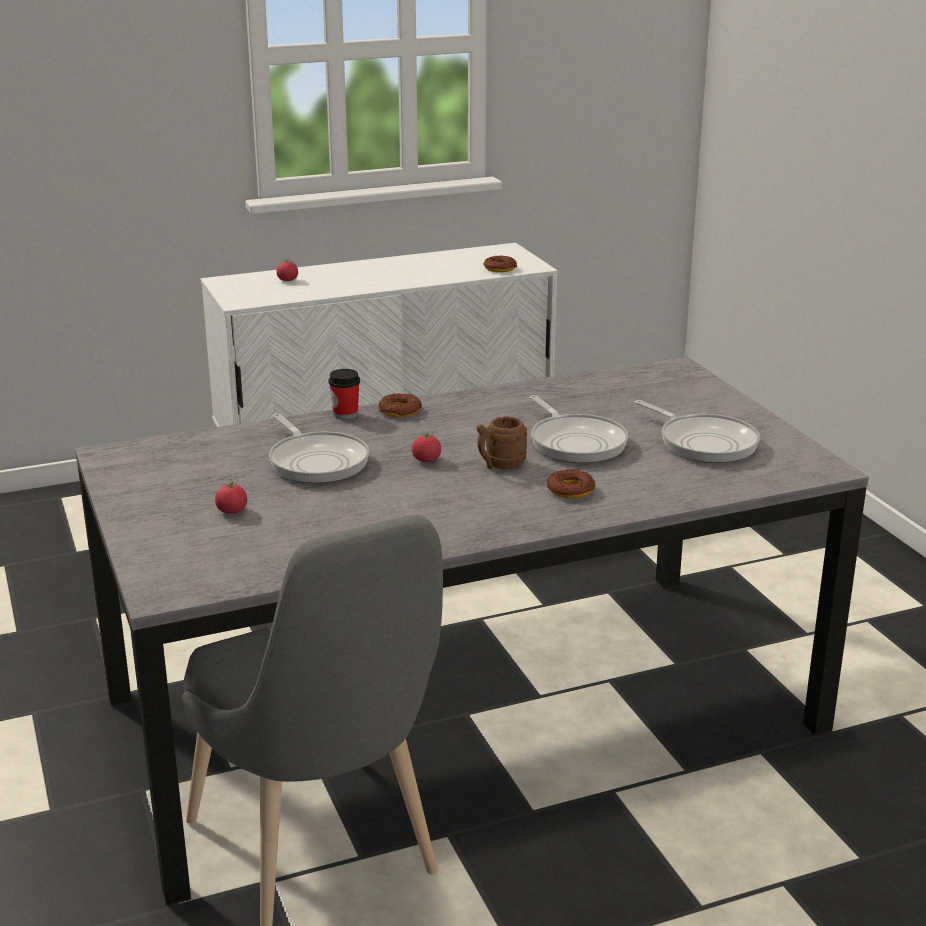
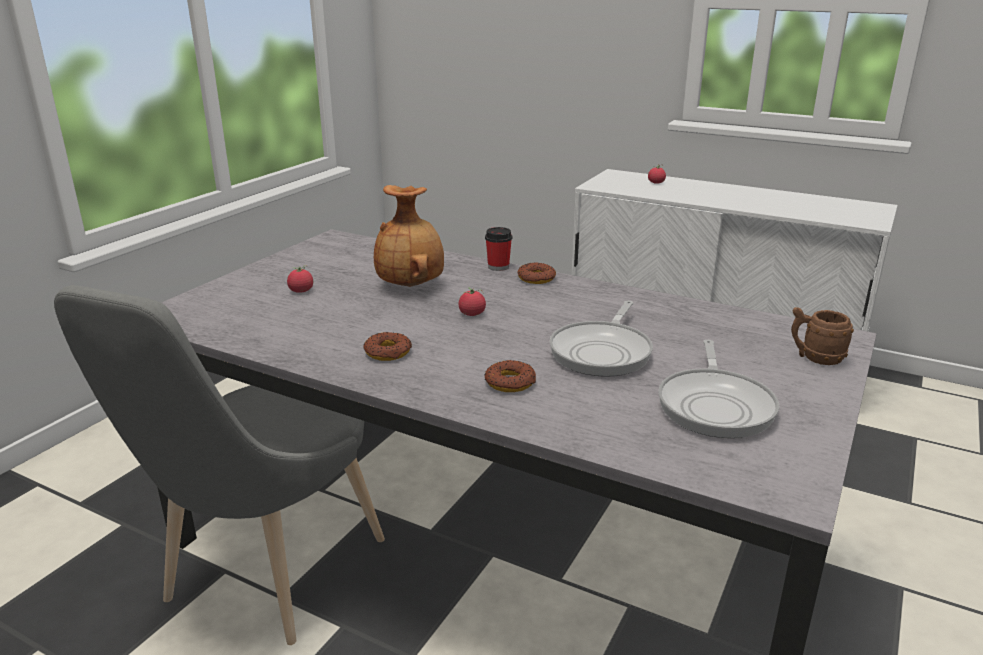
camera: 50 degrees right, 0 degrees up
(316, 461) = (411, 285): frying pan -> brown vase
(500, 268) = (837, 217): donut -> donut (388, 352)
(500, 465) = (507, 340): brown mug -> brown mug (814, 358)

